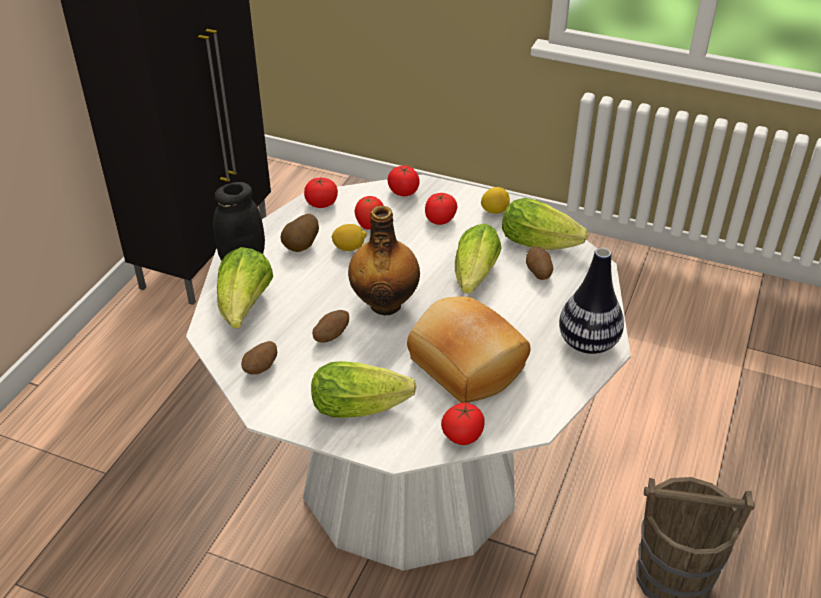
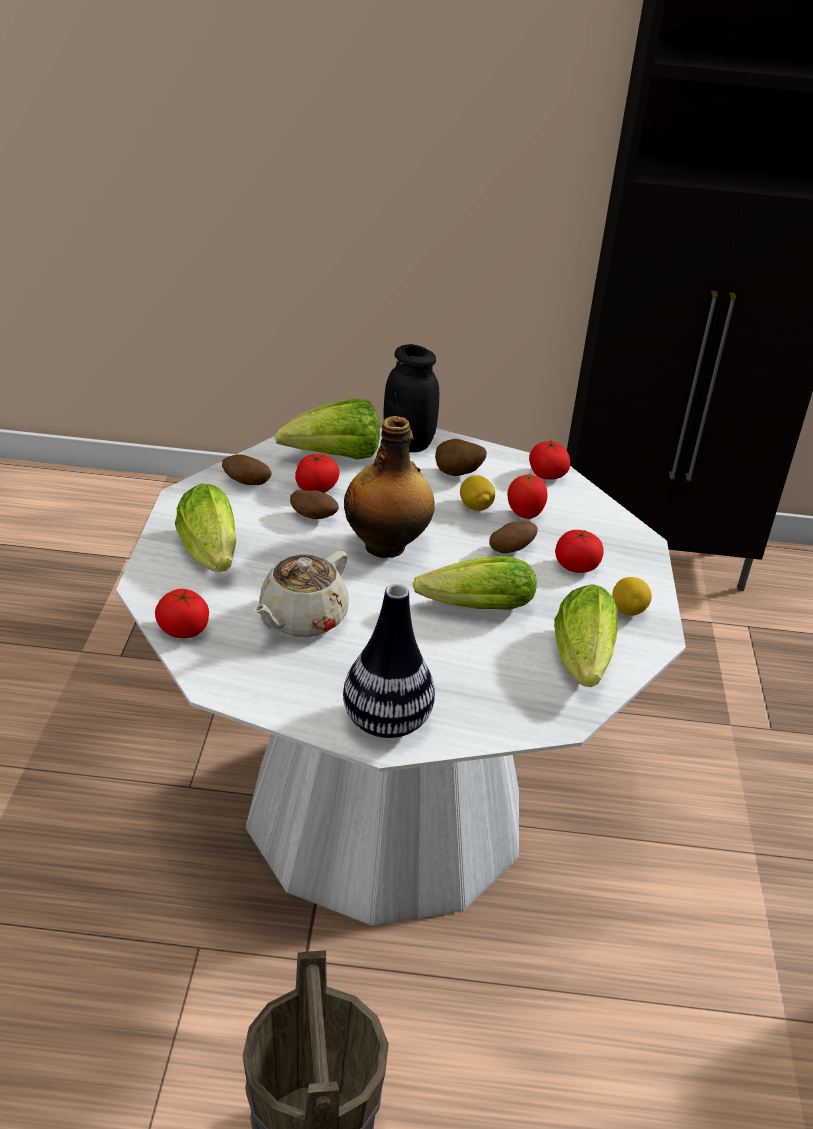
camera: 70 degrees right, 5 degrees down
(403, 191) = (615, 530): tomato -> tomato (316, 489)
(465, 365) = (301, 619): bread -> beige teapot
(538, 273) = (513, 663): potato -> potato (511, 550)

